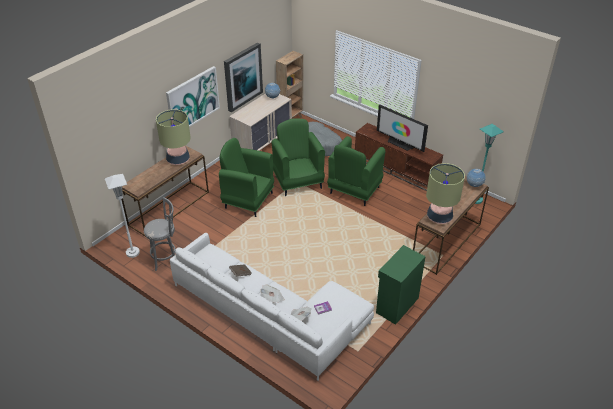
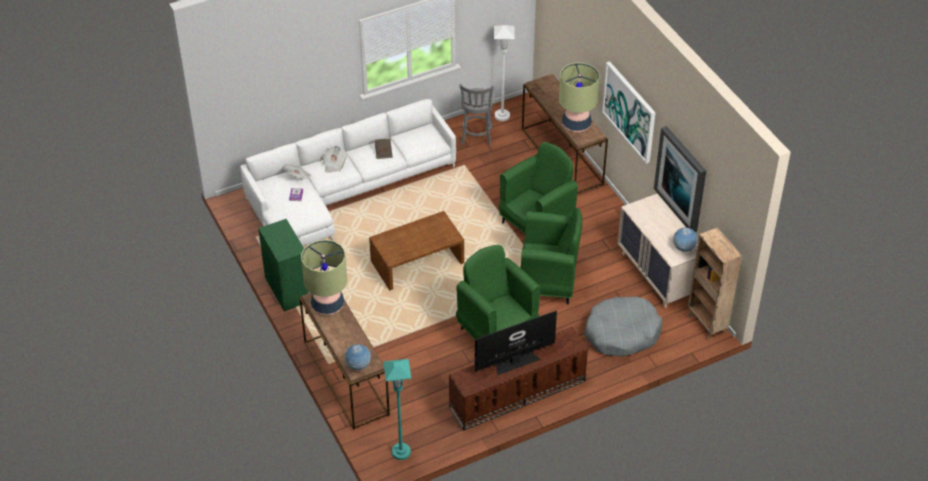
camera: 115 degrees right, 5 degrees up
(320, 245) = (417, 262): none -> brown coffee table

